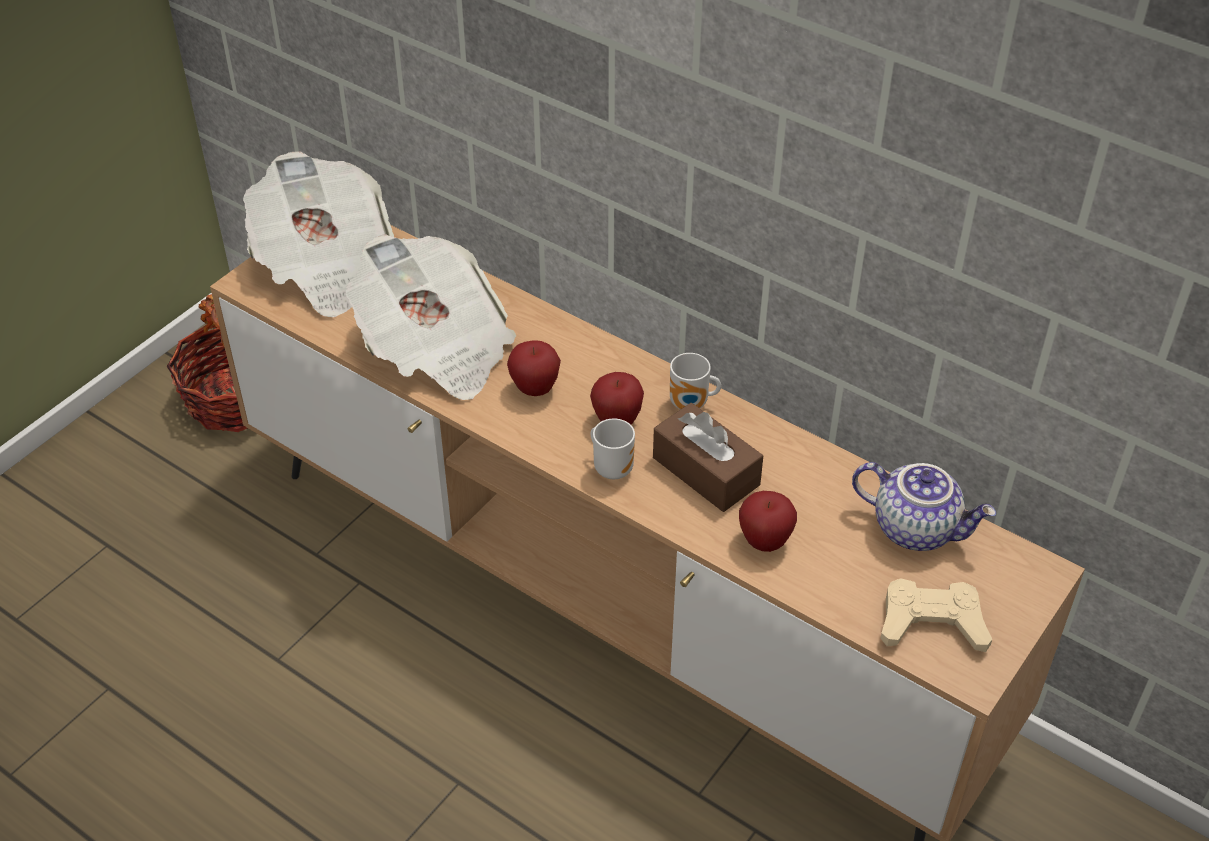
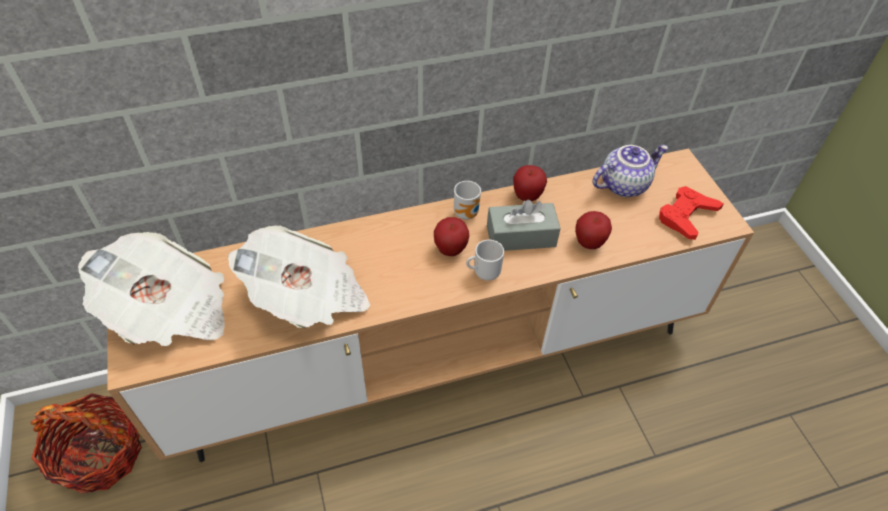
camera: 55 degrees left, 5 degrees up
(535, 389) = (390, 270): apple -> apple (527, 196)
(706, 471) = (521, 236): brown tissue box -> grey tissue box
(931, 623) = (686, 216): beige game controller -> red game controller

